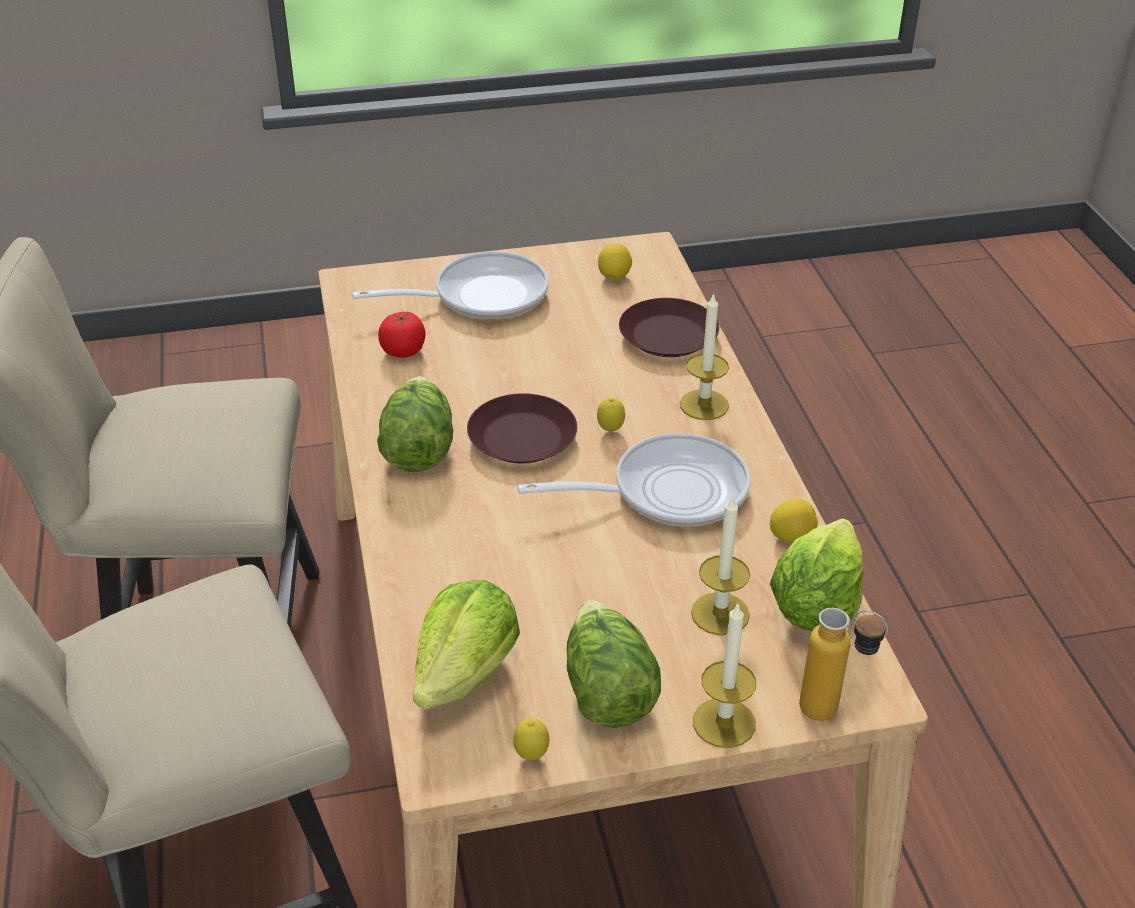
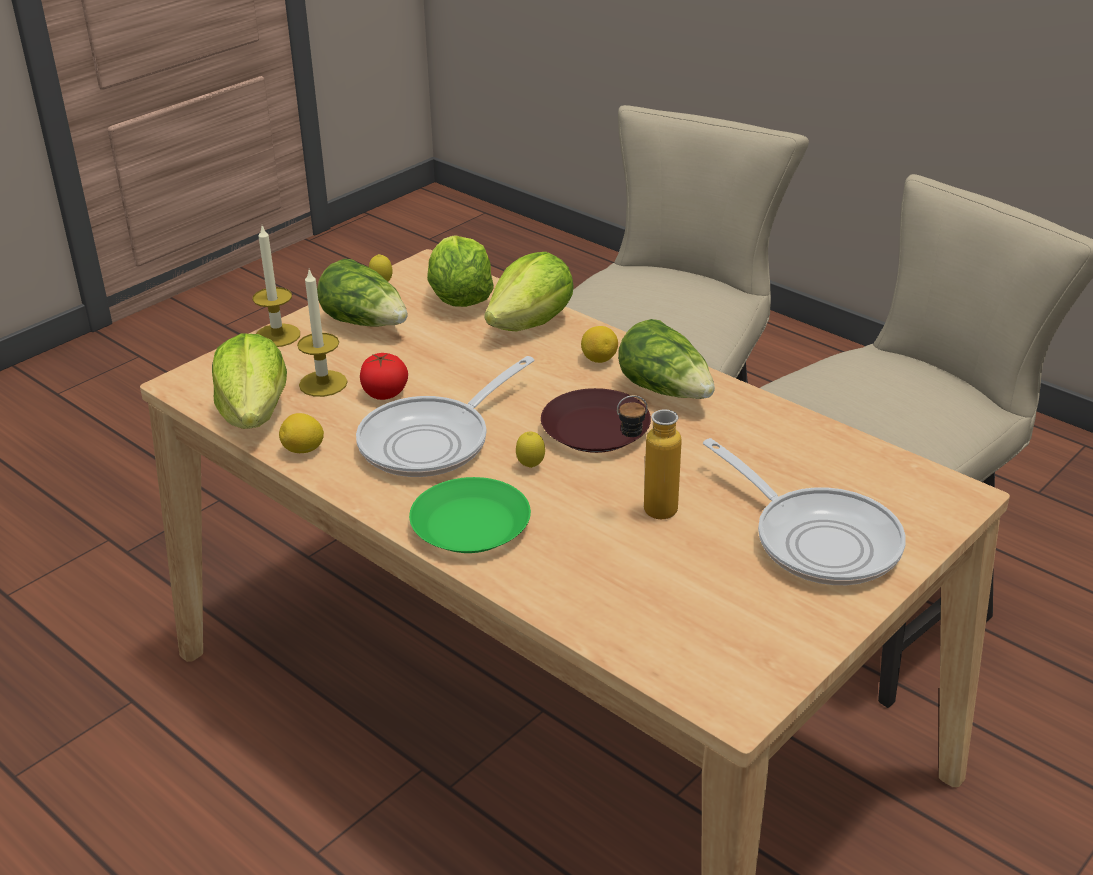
camera: 145 degrees right, 5 degrees down
(403, 351) = (796, 454): tomato -> tomato (385, 393)
(434, 589) = (531, 324): none -> lettuce
(480, 297) = (818, 539): frying pan -> frying pan turned 75 degrees counterclockwise
(614, 276) = (722, 636): lemon -> lemon (599, 360)
(667, 336) = (579, 585): brown plate -> none
(704, 405) = (470, 526): candle -> green plate
(833, 714) = (207, 363): bottle -> bottle (646, 511)

